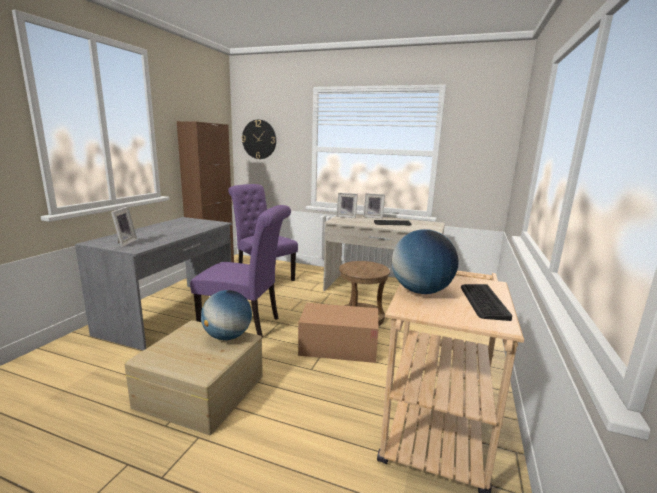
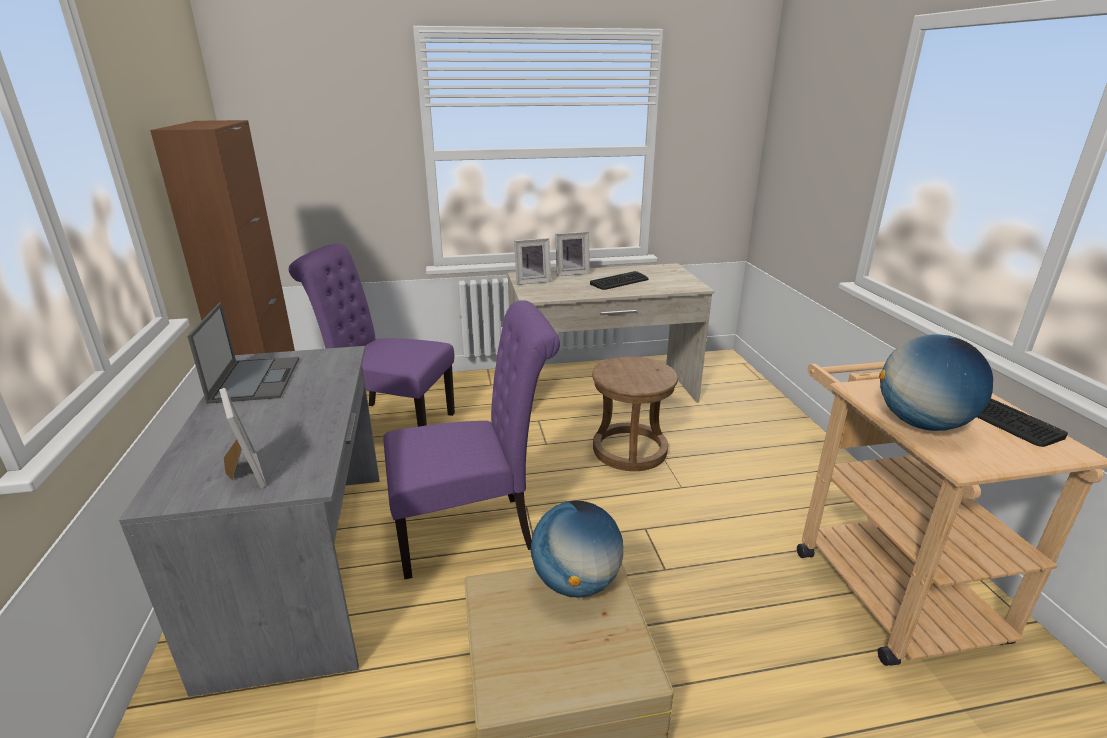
camera: 30 degrees left, 10 degrees up
(176, 223) = (255, 379): none -> laptop
(259, 139) = (296, 142): wall clock -> none
(338, 347) = (656, 514): cardboard box -> none

